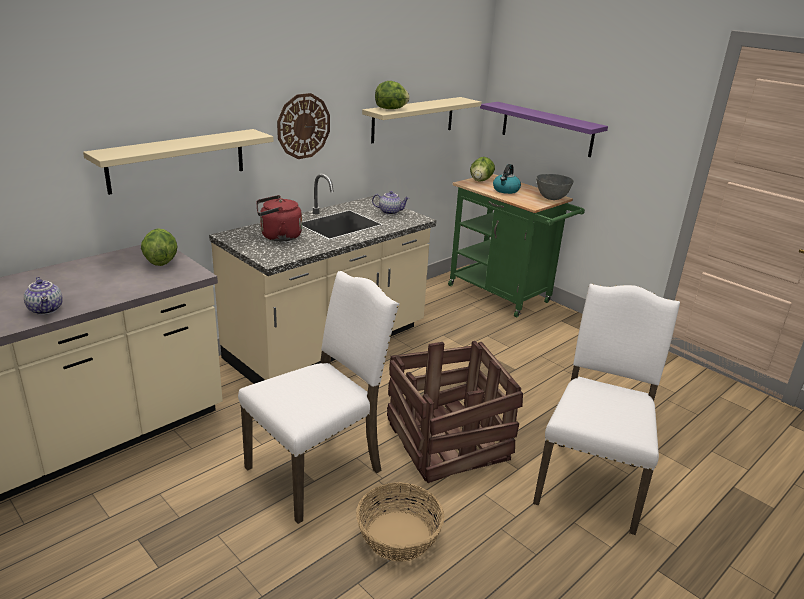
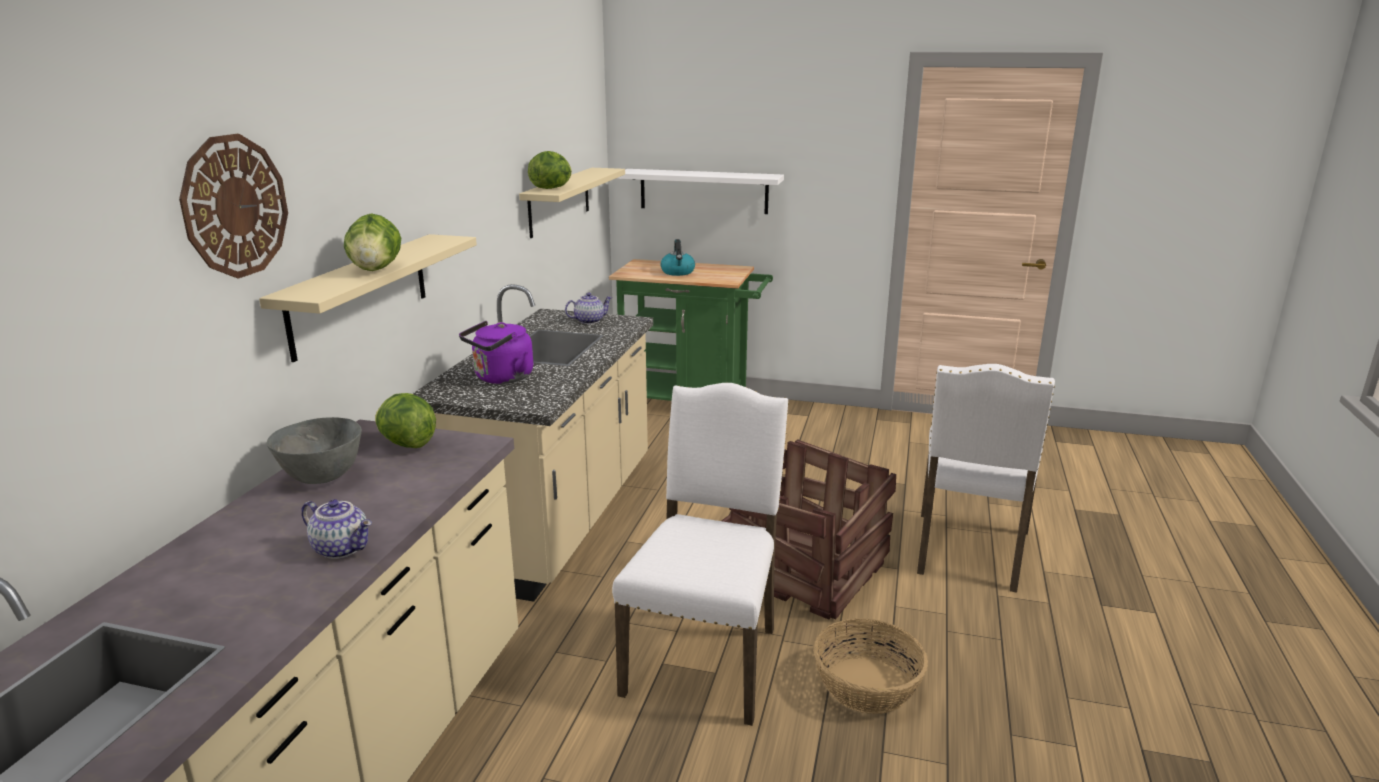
camera: 30 degrees left, 5 degrees down
(278, 237) = (501, 378): red kettle -> purple kettle
(303, 126) = (472, 223): wall clock -> wall clock (235, 206)
(480, 181) = (636, 268): lettuce -> lettuce (376, 269)
(547, 129) = (703, 191): purple shelf -> white shelf
(552, 198) = (735, 270): grey bowl -> grey bowl (322, 477)
(590, 481) = (969, 553): white chair -> white chair turned 150 degrees counterclockwise

